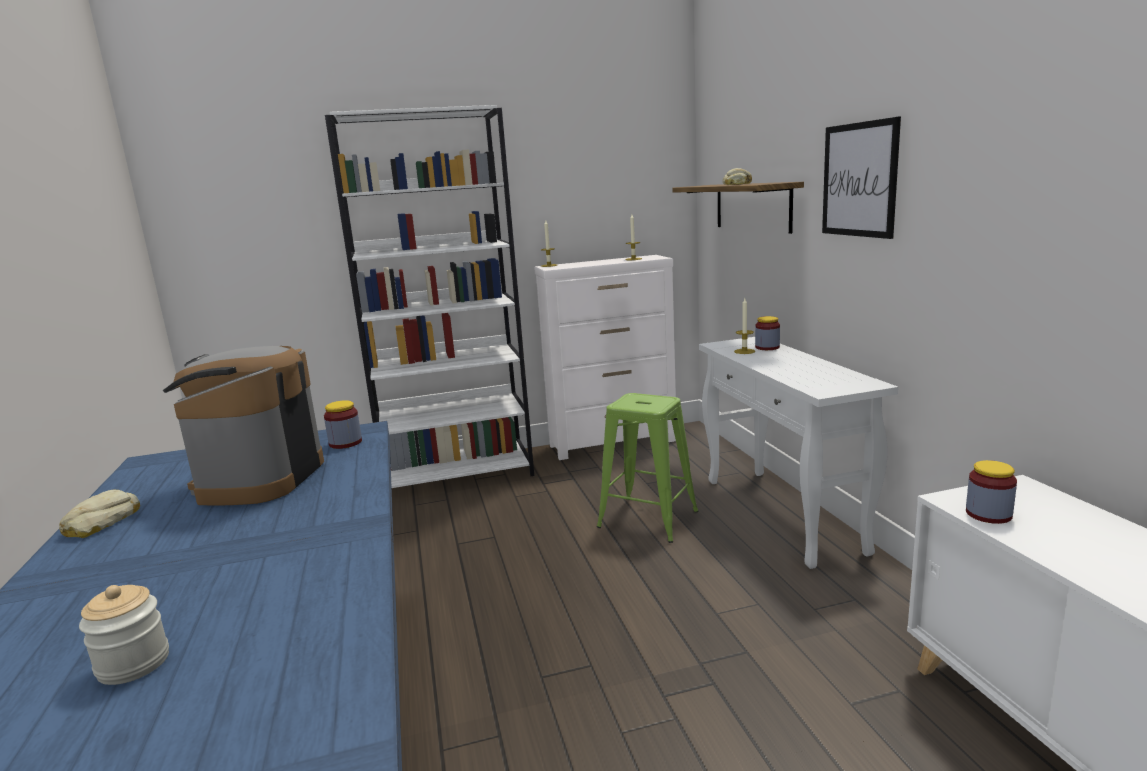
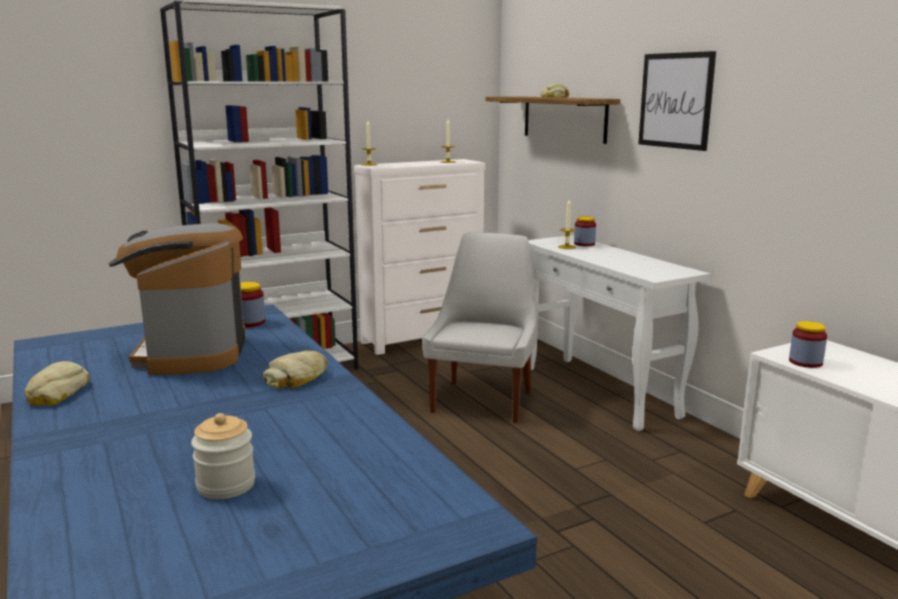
camera: 15 degrees left, 0 degrees up
(331, 516) = (298, 377): none -> bread
(647, 519) = (483, 400): green stool -> white chair

